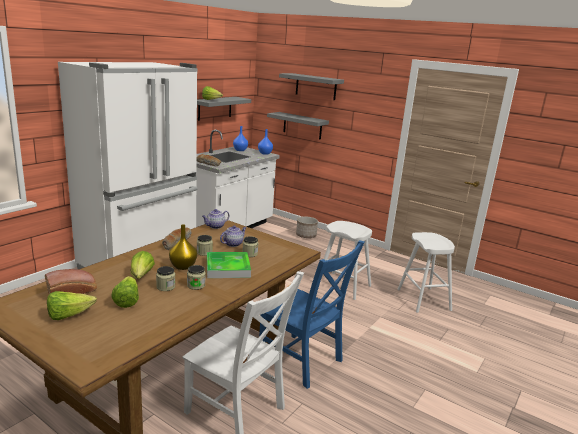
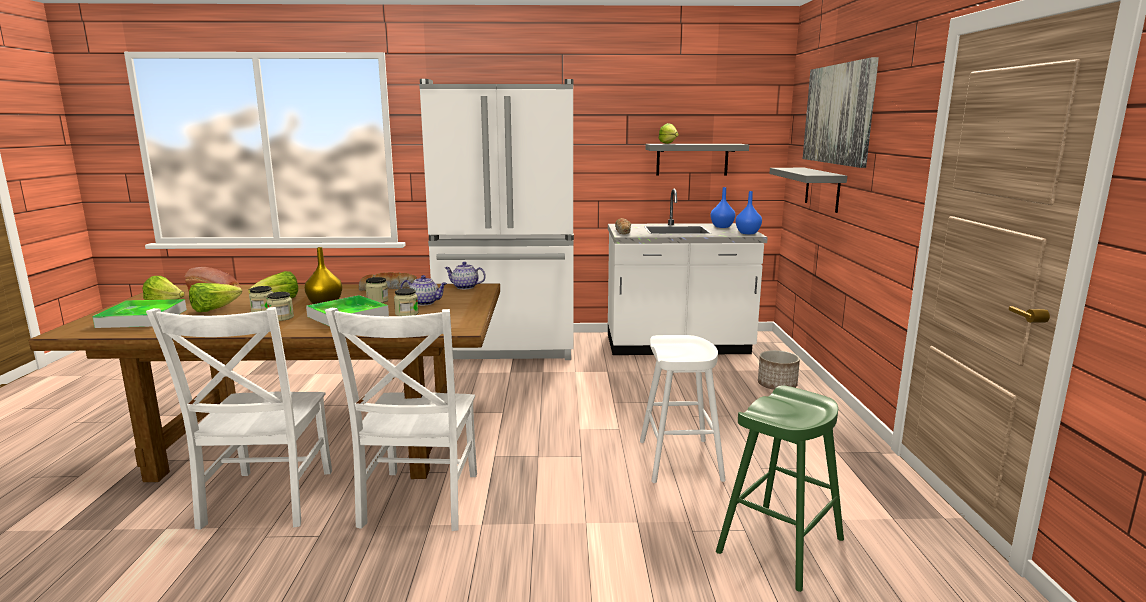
camera: 55 degrees right, 5 degrees down
(101, 330) = (142, 318): none -> tray
(302, 361) = (419, 502): blue chair -> white chair
(316, 86) = (838, 114): grey shelf -> picture
(423, 299) = (780, 545): white stool -> green stool

